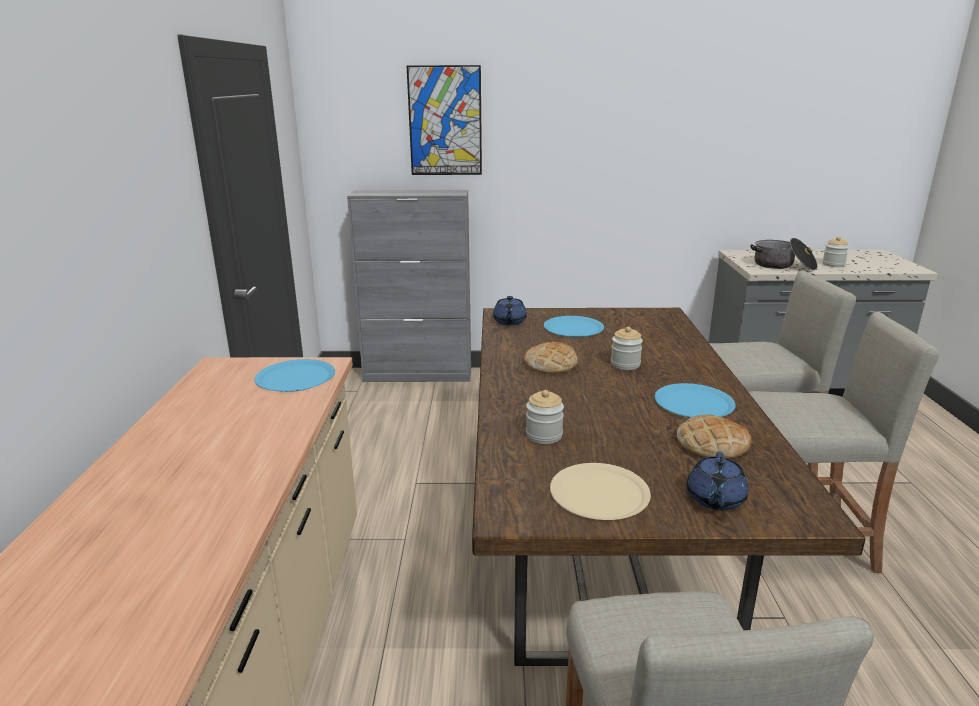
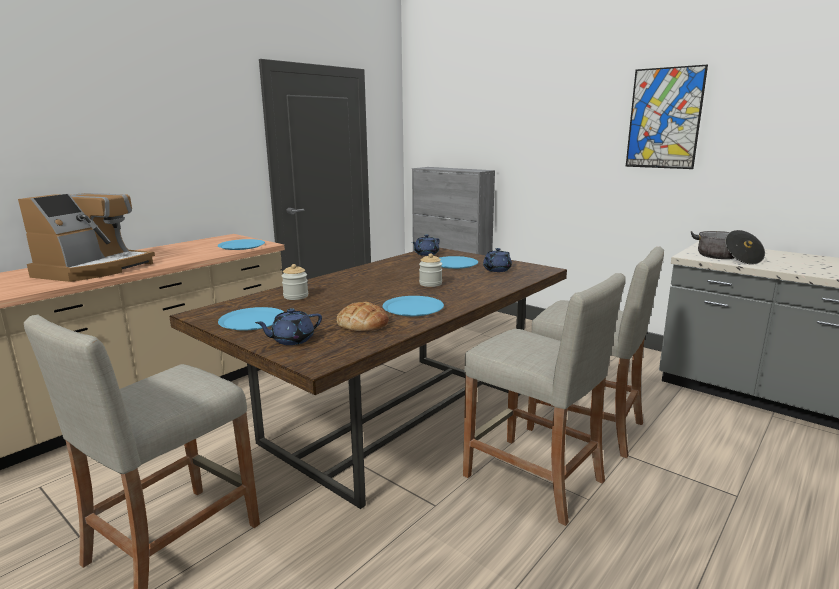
camera: 40 degrees right, 5 degrees down
(176, 513) = (95, 269): none -> coffee machine
(445, 121) = (483, 118): picture -> picture (664, 118)
(551, 364) = (389, 274): bread -> none
(599, 493) = (252, 320): beige plate -> blue plate
(632, 326) = (496, 270): none -> blue teapot
(833, 264) = (789, 265): jar -> none

